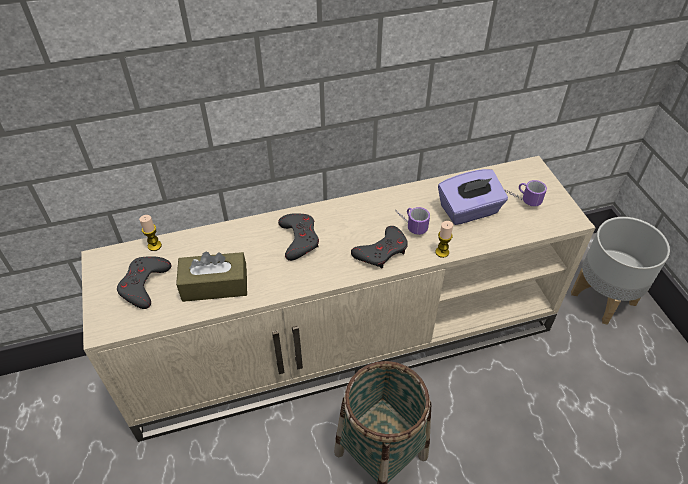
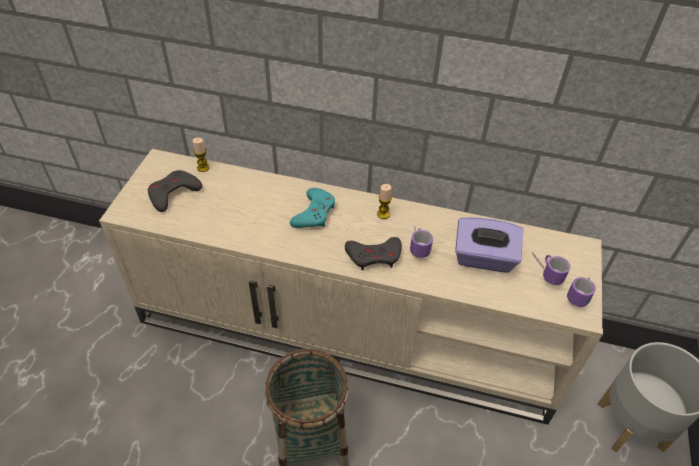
camera: 30 degrees right, 0 degrees up
(215, 285) = (221, 218): brown tissue box -> none
(299, 239) = (314, 213): grey game controller -> turquoise game controller
(442, 252) = (427, 282): candle -> candle (383, 214)
(558, 204) = (580, 293): none -> mug

